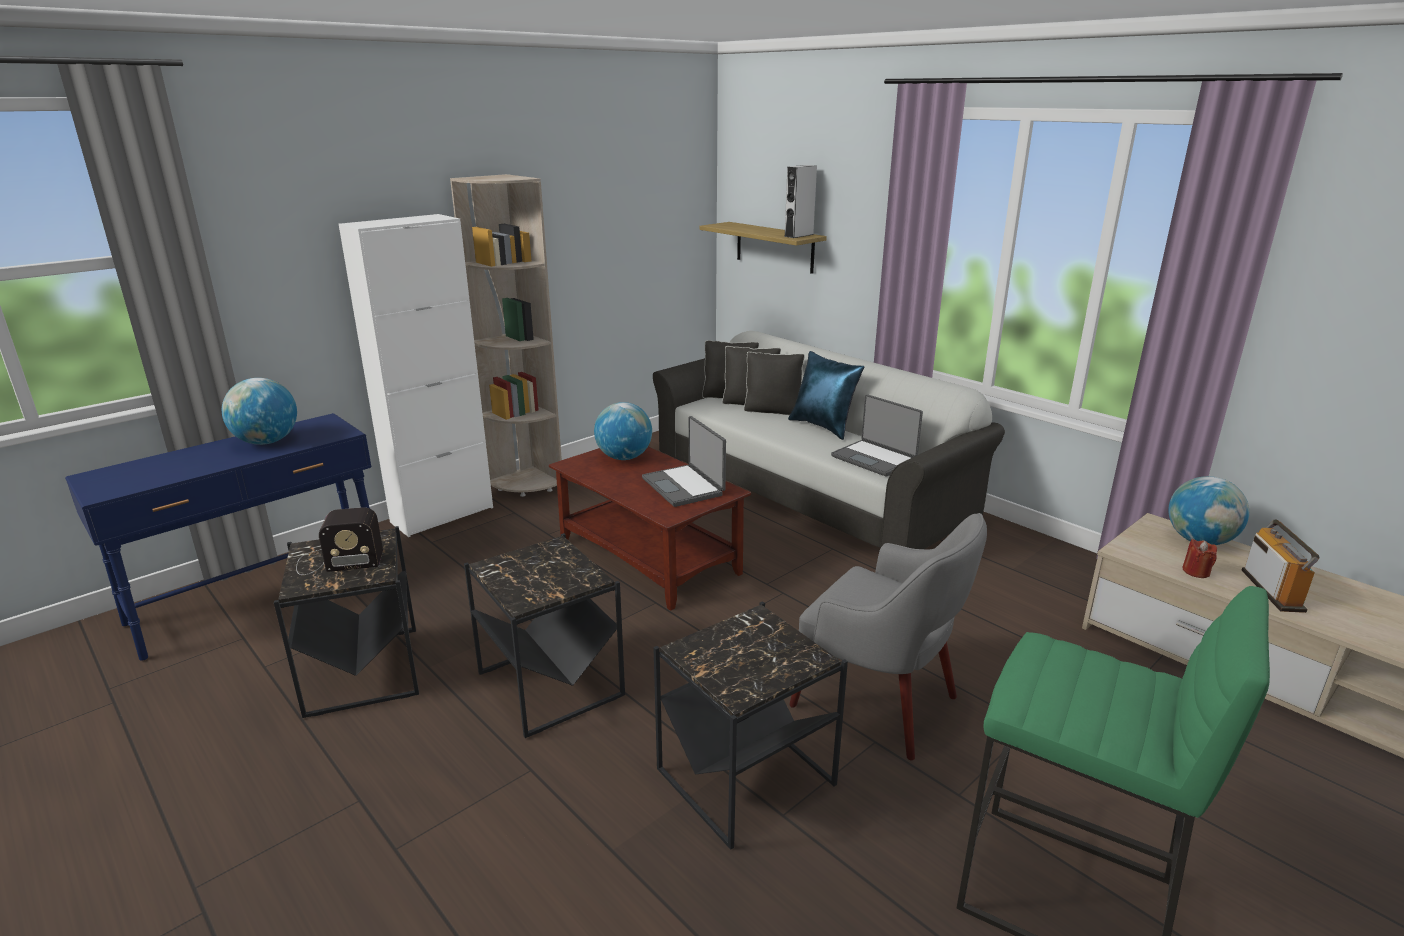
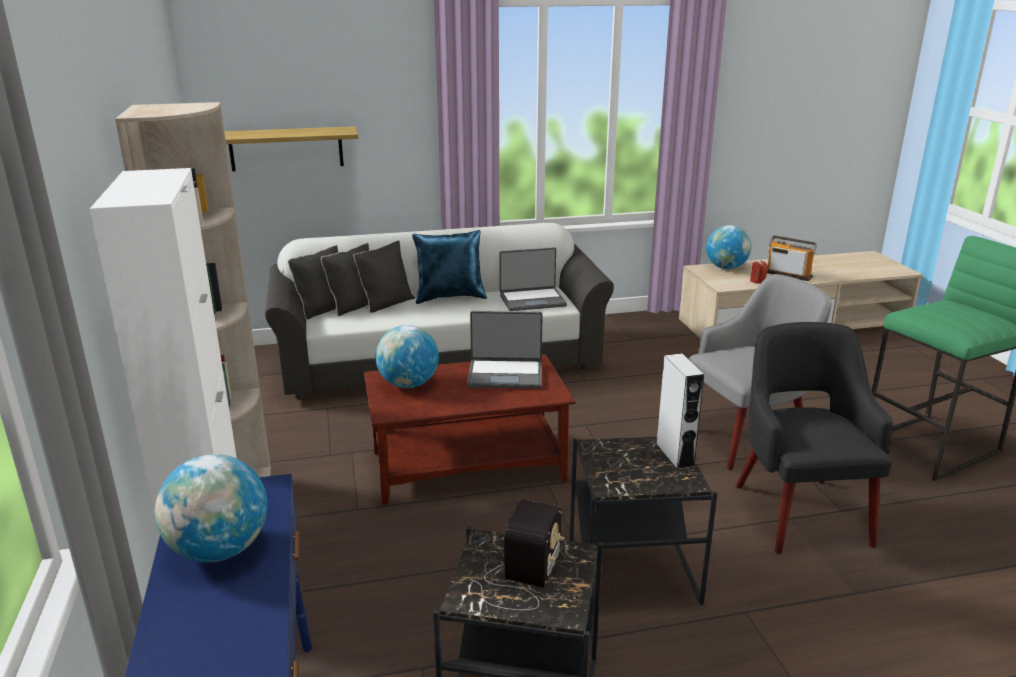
camera: 60 degrees left, 0 degrees up
(747, 778) = (799, 512): black side table -> black armchair
(799, 235) = (337, 130): grey speaker -> grey speaker (675, 455)

